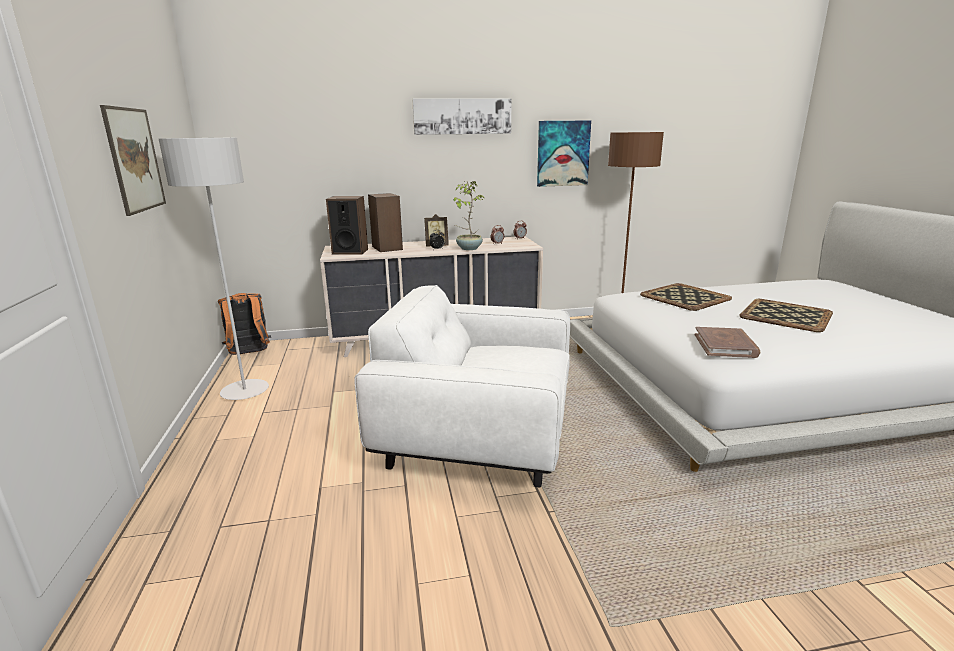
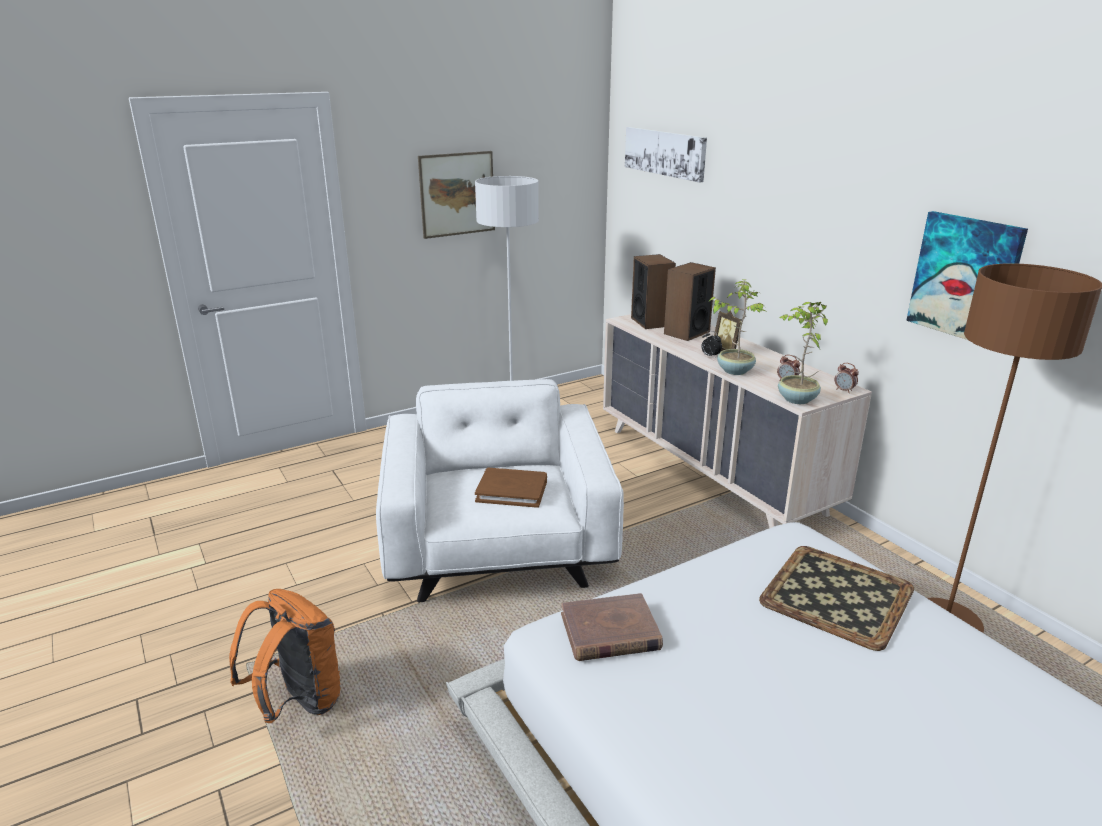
camera: 70 degrees right, 5 degrees up
(249, 354) = (583, 388): orange backpack -> orange backpack (298, 702)
(462, 116) = (825, 183): picture -> picture (665, 153)
(515, 359) = (512, 490): none -> brown book
(524, 246) = (796, 400): none -> potted plant
(785, 315) = (830, 717): tray -> none

